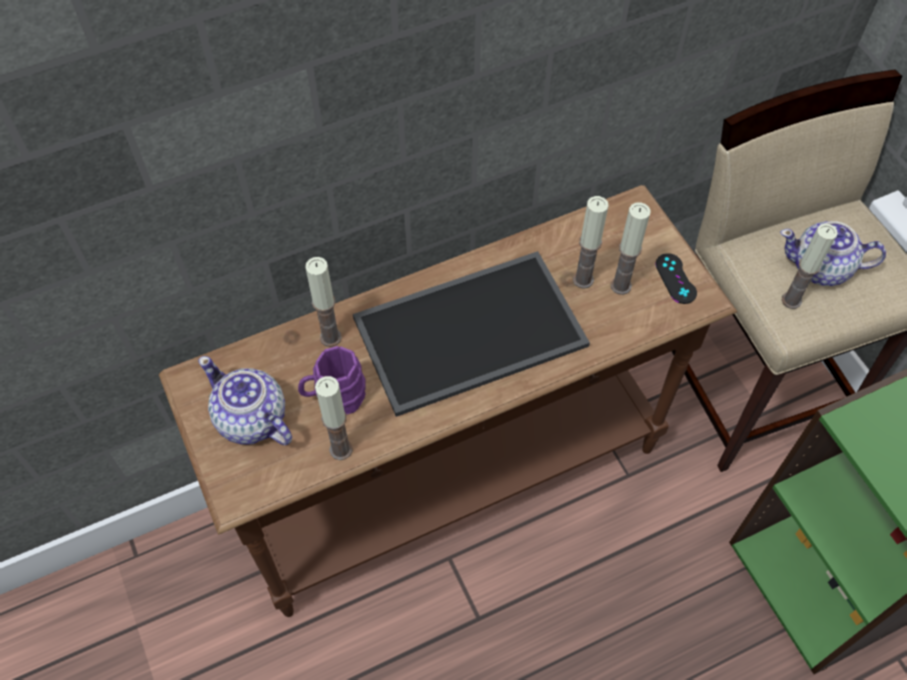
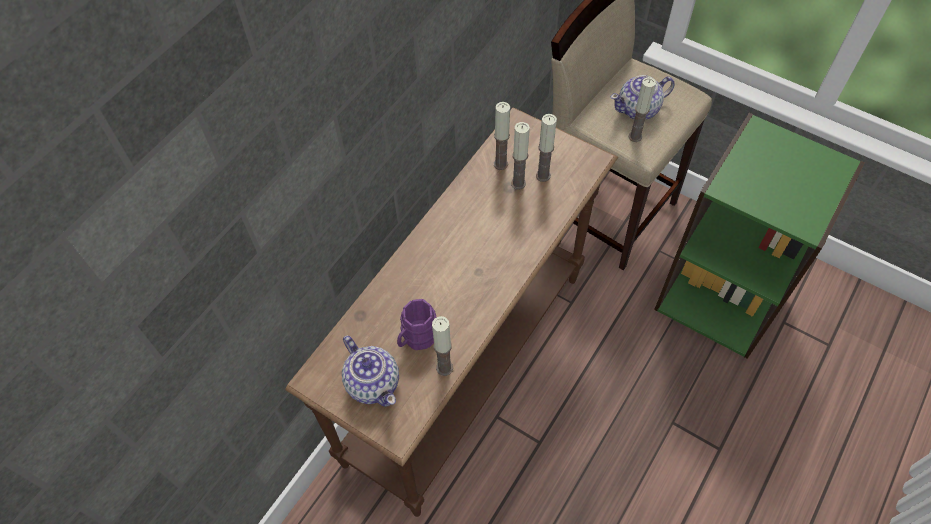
camera: 30 degrees left, 0 degrees up
(251, 420) = (373, 382): teapot -> teapot turned 135 degrees counterclockwise
(330, 337) = (386, 302): candle -> candle (500, 164)
(469, 335) = (473, 254): tray -> none
(675, 278) = (571, 155): black game controller -> none

